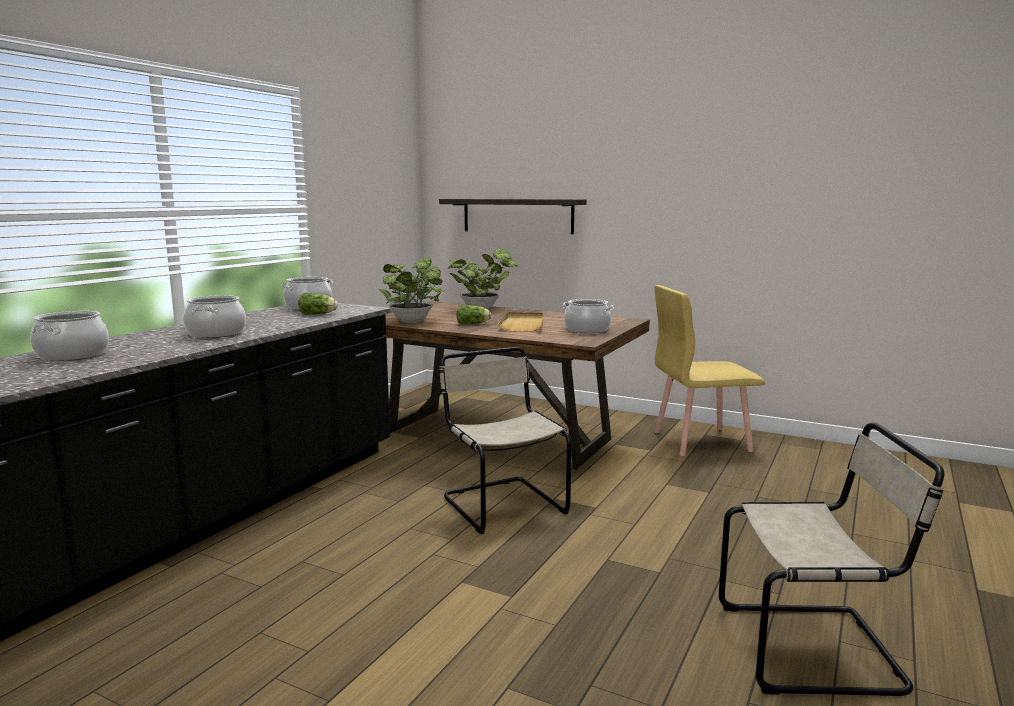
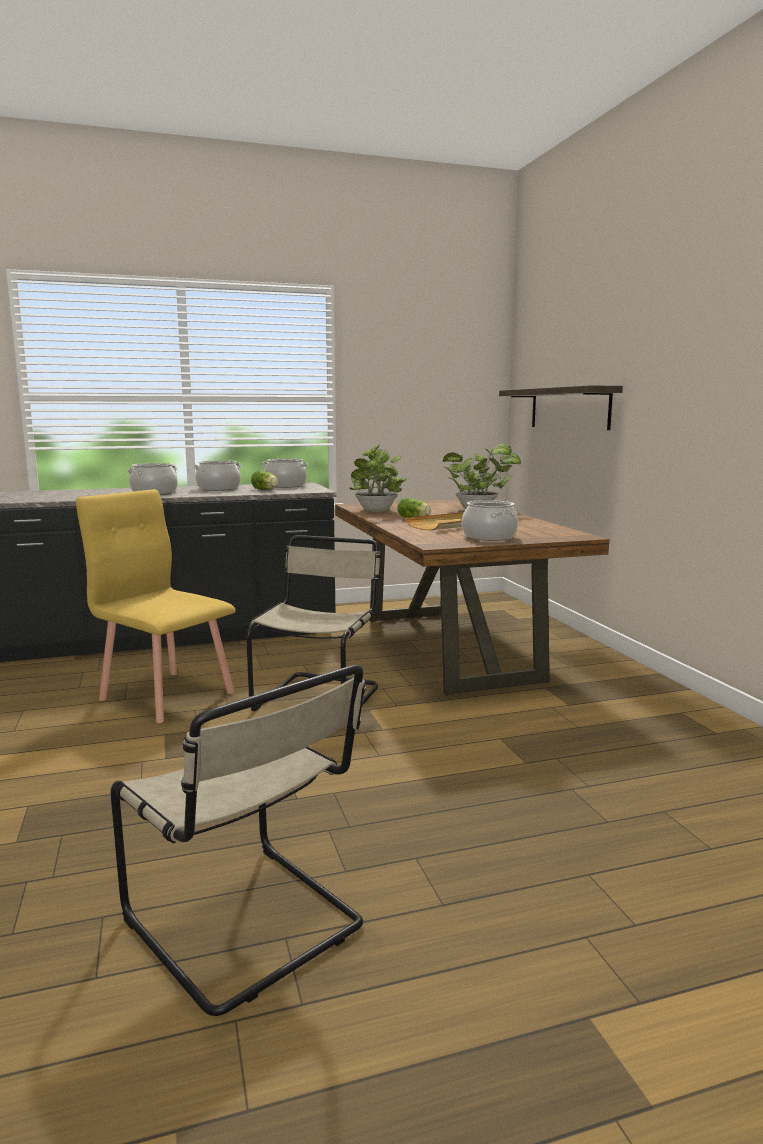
camera: 45 degrees right, 0 degrees up
(73, 355) = (46, 493): cooking pot -> cooking pot (218, 488)
(700, 441) = (654, 716): yellow chair -> yellow chair (167, 695)

